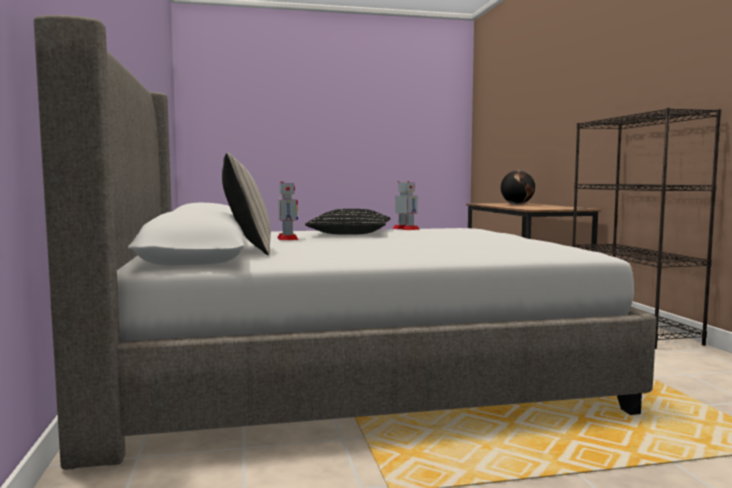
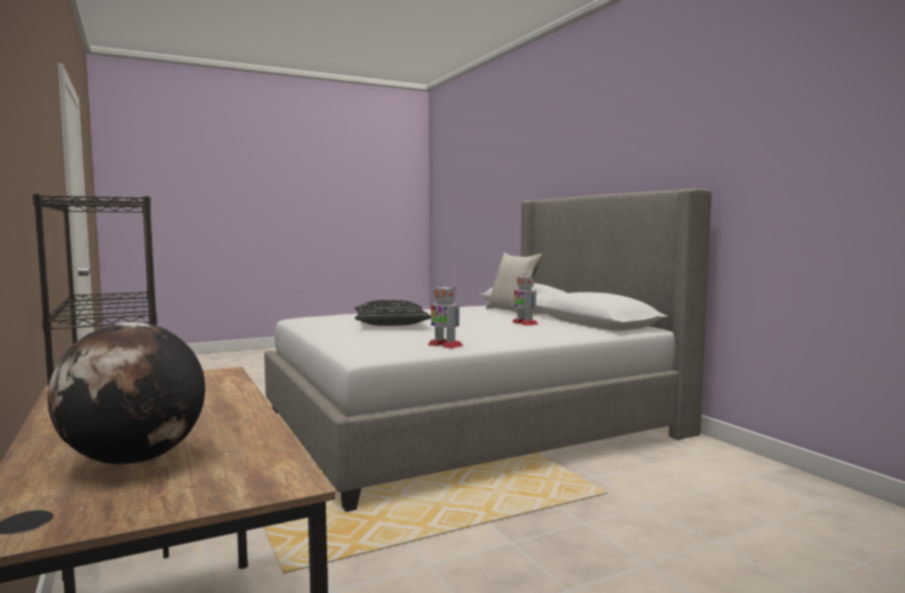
camera: 165 degrees right, 0 degrees up
(349, 233) = (491, 333): black pillow -> black pillow (391, 323)

